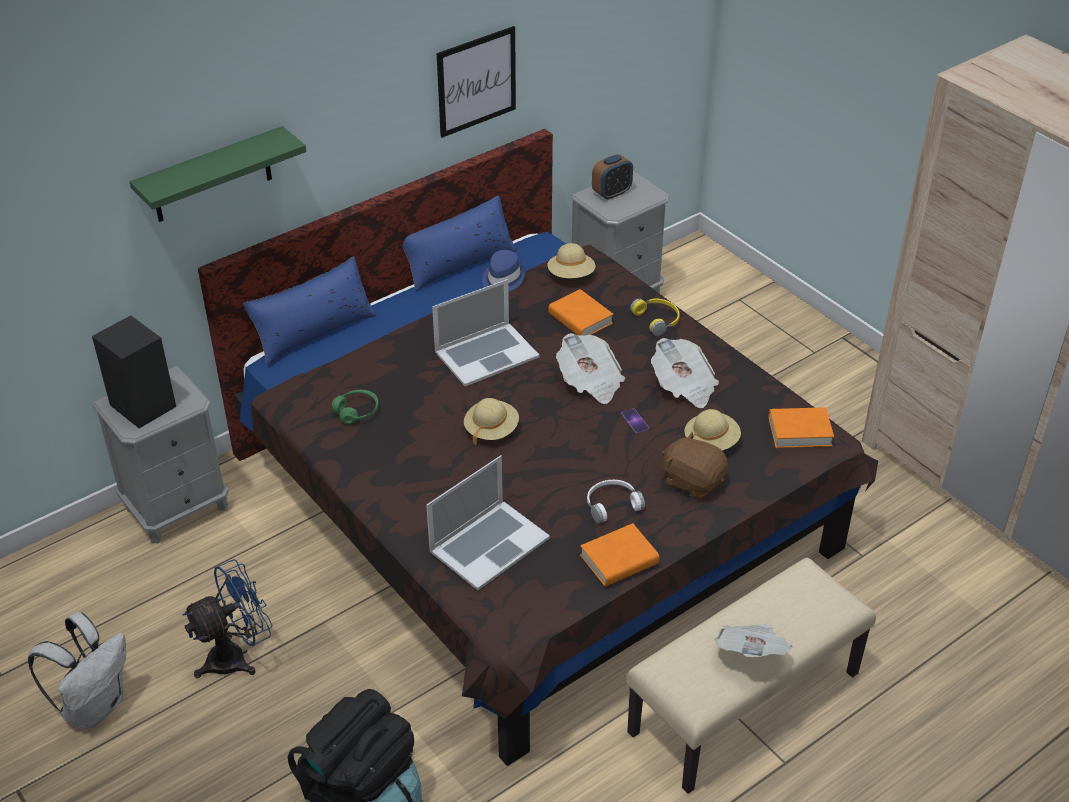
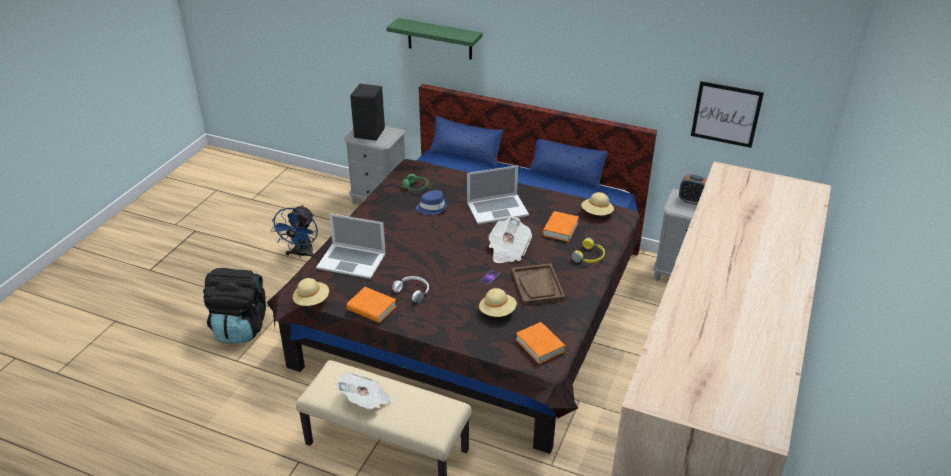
camera: 60 degrees right, 5 degrees down
(94, 706) = (249, 229): white backpack -> none
(236, 656) = (301, 254): blue fan -> blue fan turned 75 degrees clockwise
(476, 81) = (612, 72): picture -> picture (726, 114)
(486, 354) = (497, 209): laptop -> laptop turned 45 degrees counterclockwise
(491, 429) = (438, 231): beige hat -> beige hat (312, 300)
(502, 278) = (567, 192): blue hat -> blue hat (432, 207)
(684, 387) = (537, 286): newspaper -> brown tray
(692, 481) = (457, 315): brown plush toy -> none

